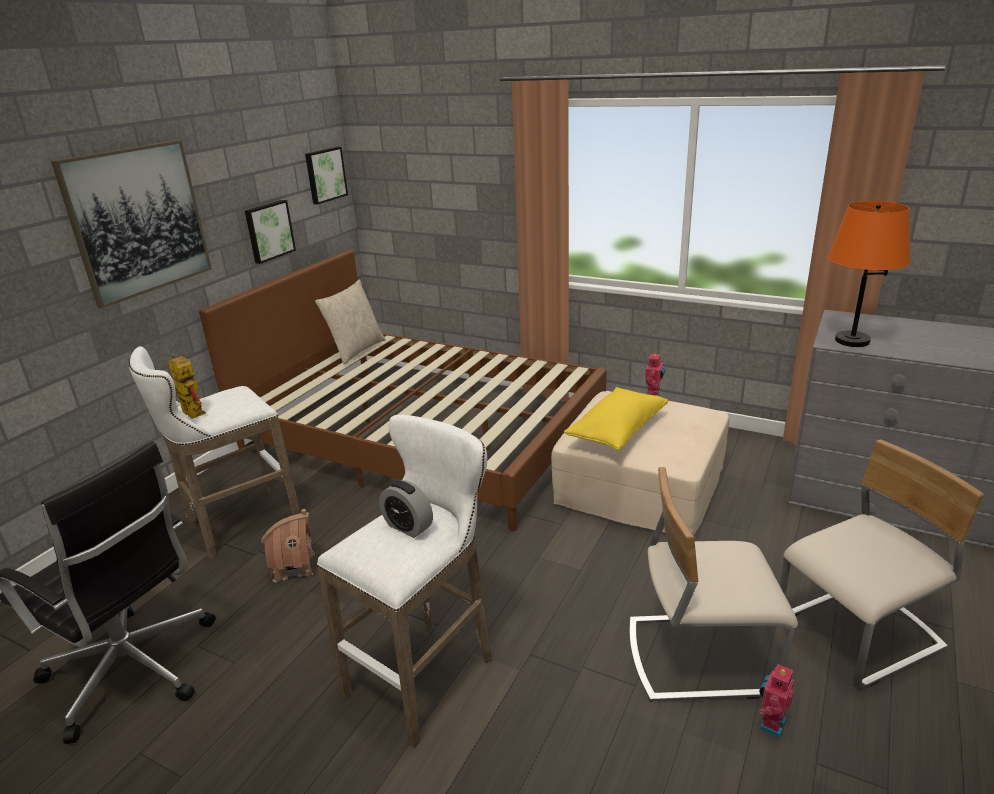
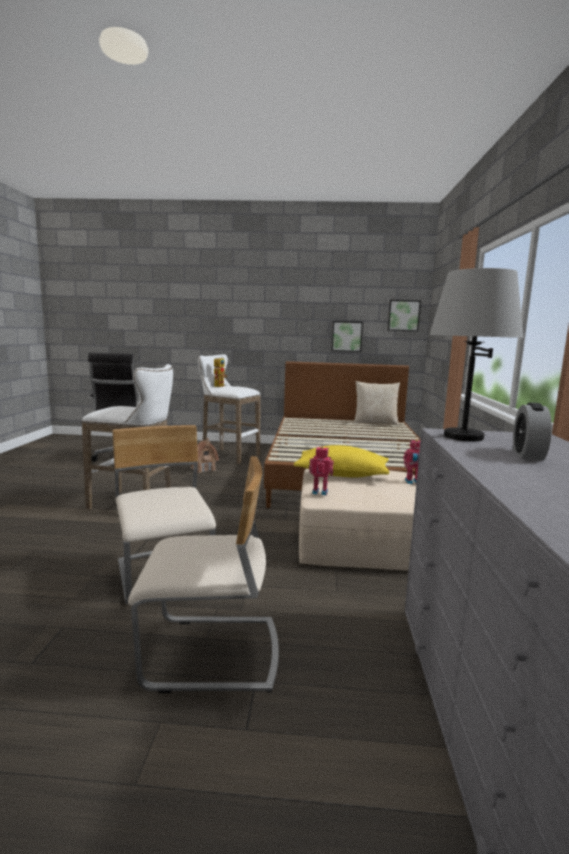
camera: 65 degrees right, 15 degrees down
(138, 221) = (268, 310): picture -> none
(408, 526) = (130, 407): alarm clock -> alarm clock (528, 455)
(770, 723) = (101, 607): toy robot -> toy robot (320, 492)
(852, 341) = (462, 437): orange table lamp -> grey table lamp
(859, 635) = (212, 654): beige chair -> beige chair turned 45 degrees counterclockwise

